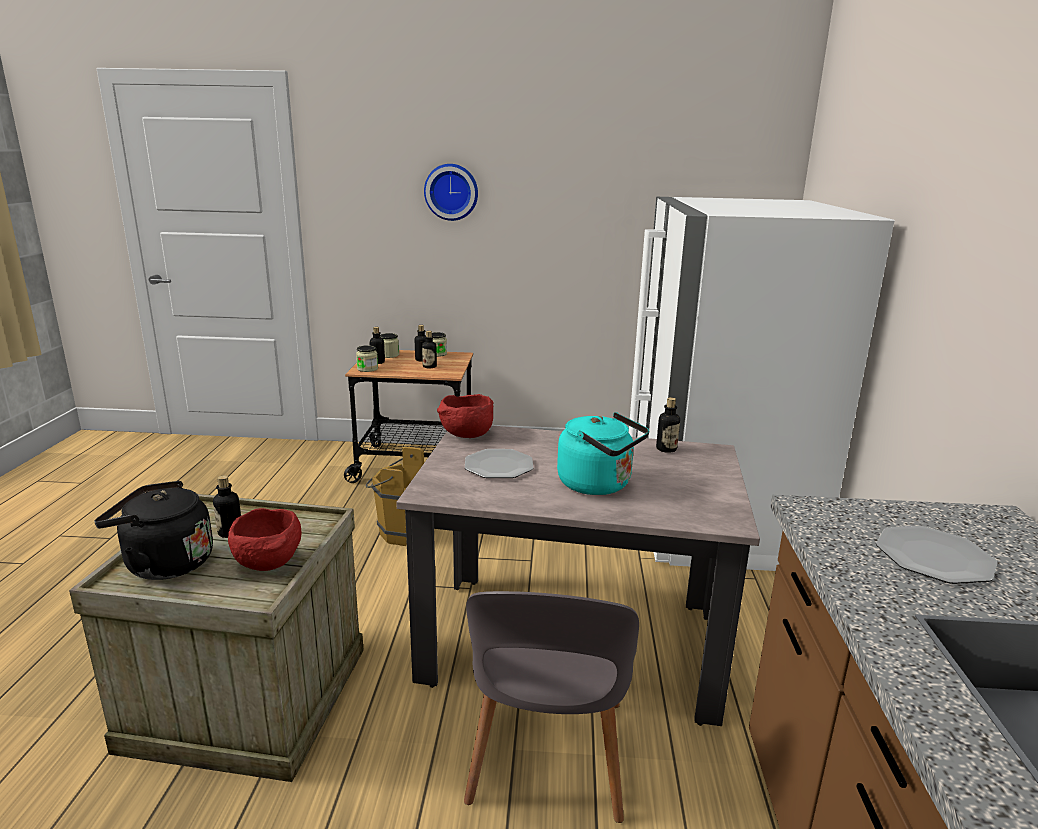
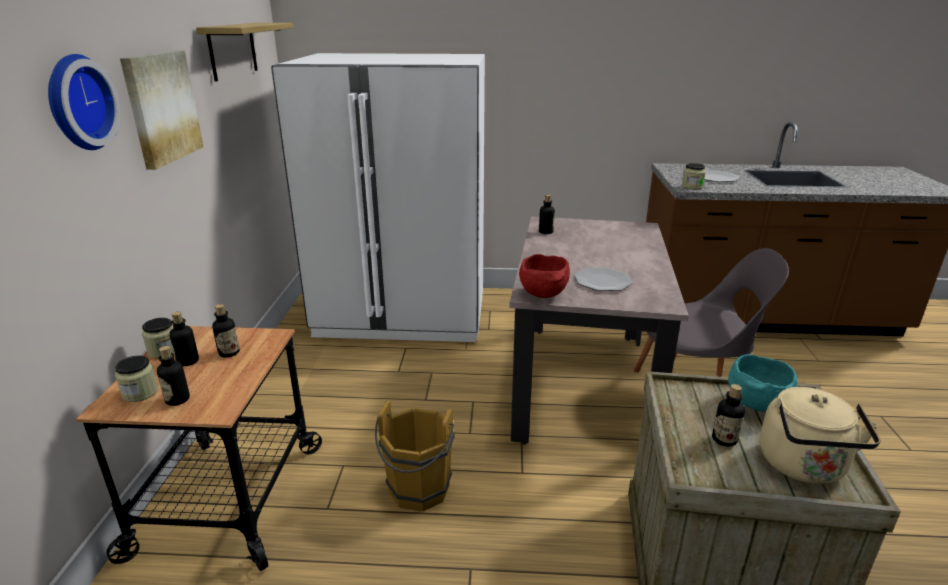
camera: 90 degrees left, 5 degrees up
(164, 564) = (804, 467): black kettle -> beige kettle
(270, 564) = (756, 403): red bowl -> turquoise bowl
(367, 369) = (212, 405): jar -> jar (692, 186)
(539, 211) = (161, 107): none -> picture
(599, 485) = (616, 252): turquoise kettle -> none
(681, 183) = (232, 50): none -> shelf

